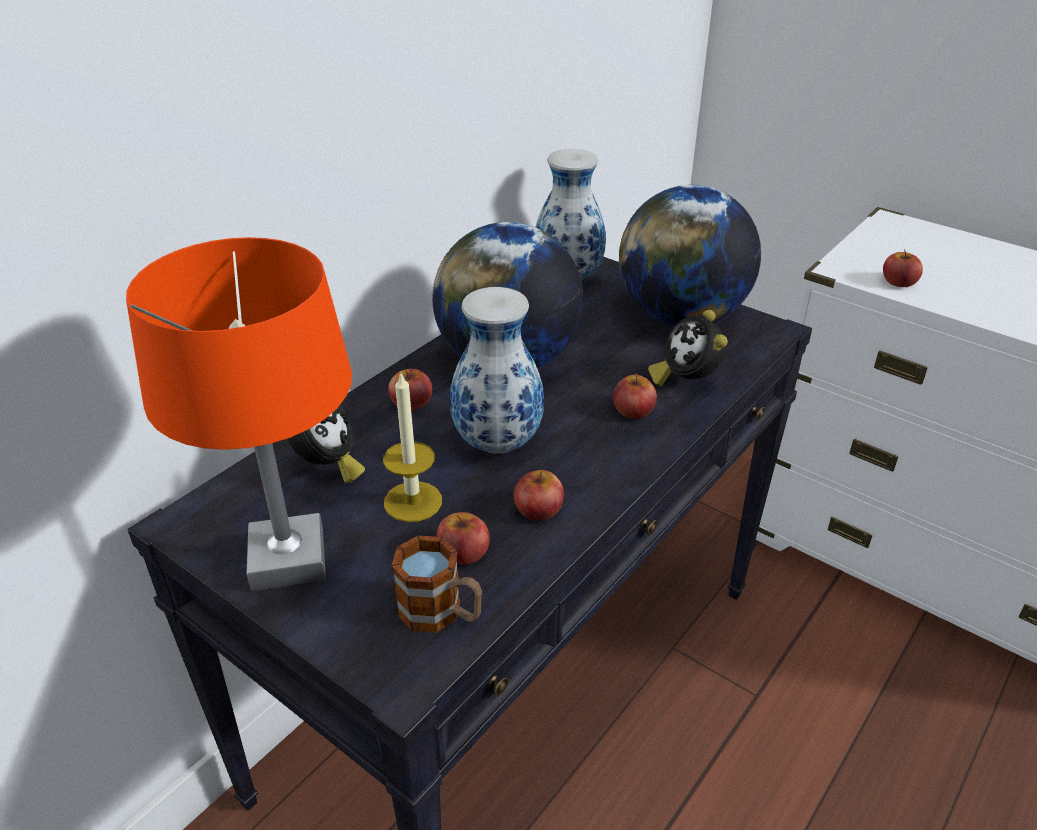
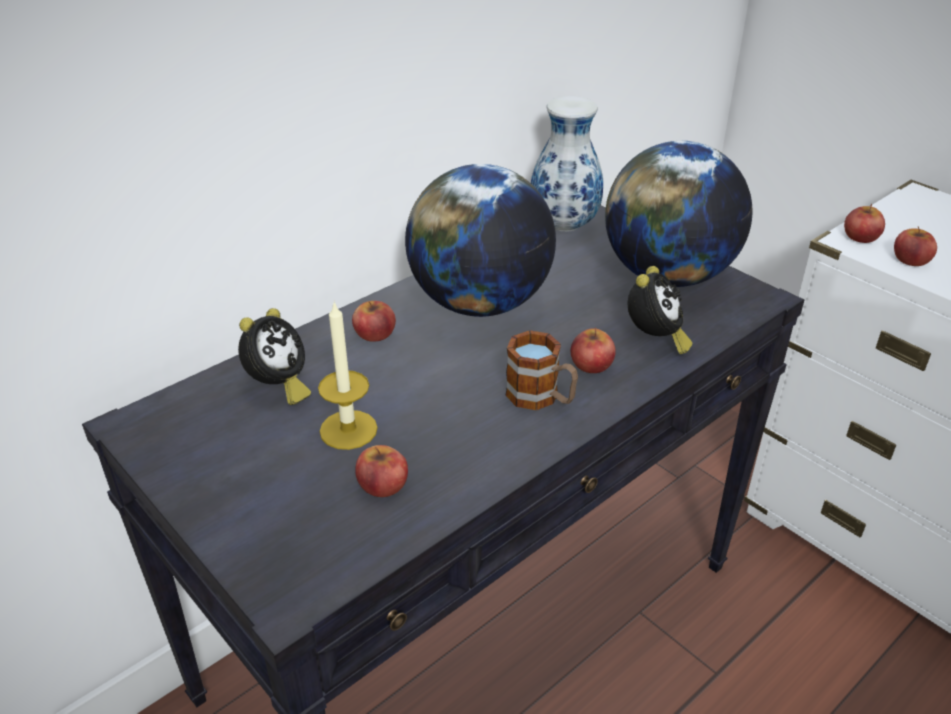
camera: 10 degrees right, 0 degrees up
(289, 559) = (217, 471): orange table lamp -> none
(441, 613) = (344, 541): mug -> mug (541, 398)
(499, 443) = (448, 383): vase -> none
(538, 508) = (467, 451): apple -> apple (860, 236)
(686, 380) = (654, 340): alarm clock -> alarm clock turned 150 degrees counterclockwise

